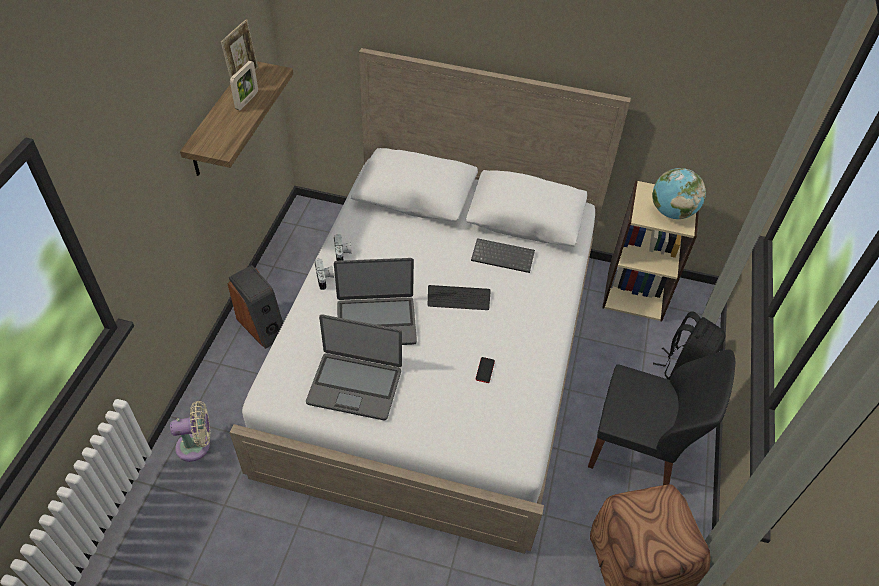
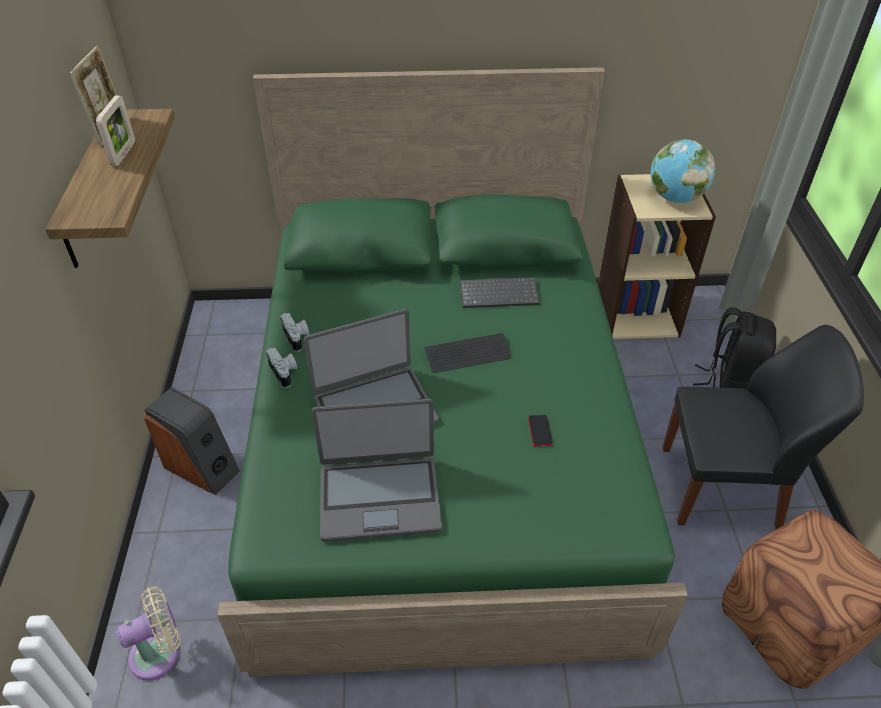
camera: 15 degrees left, 5 degrees down
(437, 356) = (441, 444): white bed -> green bed

